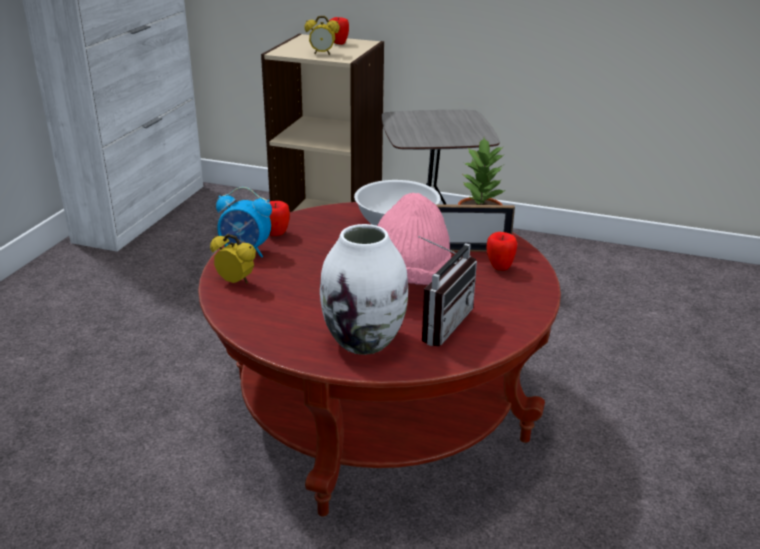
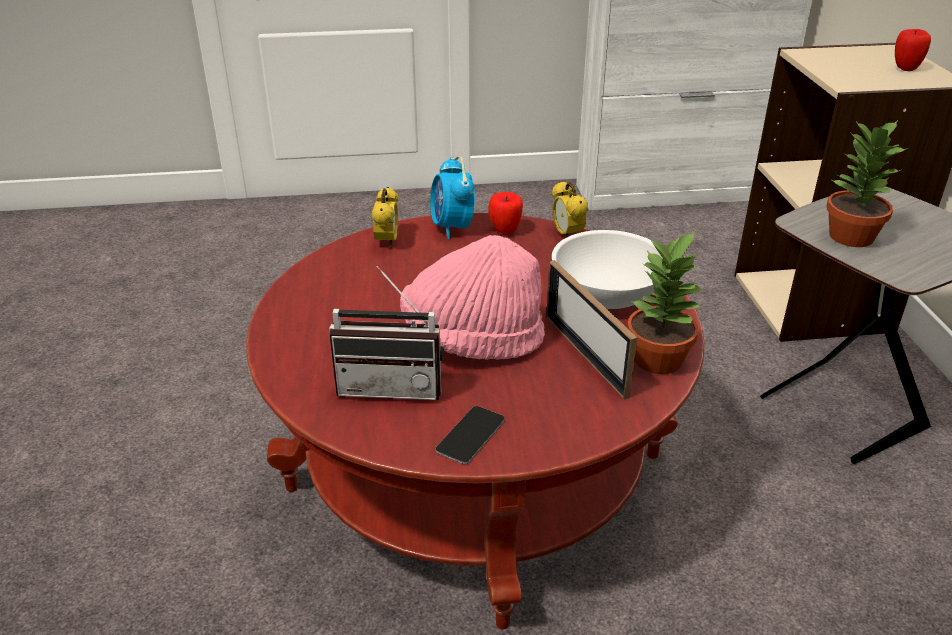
camera: 65 degrees right, 5 degrees up
(322, 53) = (843, 71): alarm clock -> alarm clock (567, 235)
(364, 341) = (324, 345): white vase -> none
(433, 136) = (849, 236): none -> potted plant
(499, 267) = (569, 400): apple -> none
(514, 308) = (470, 435): none -> phone

